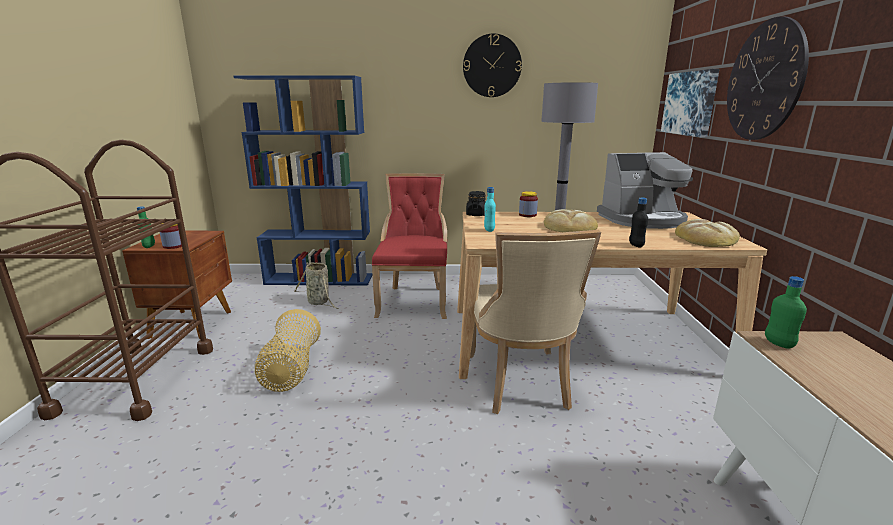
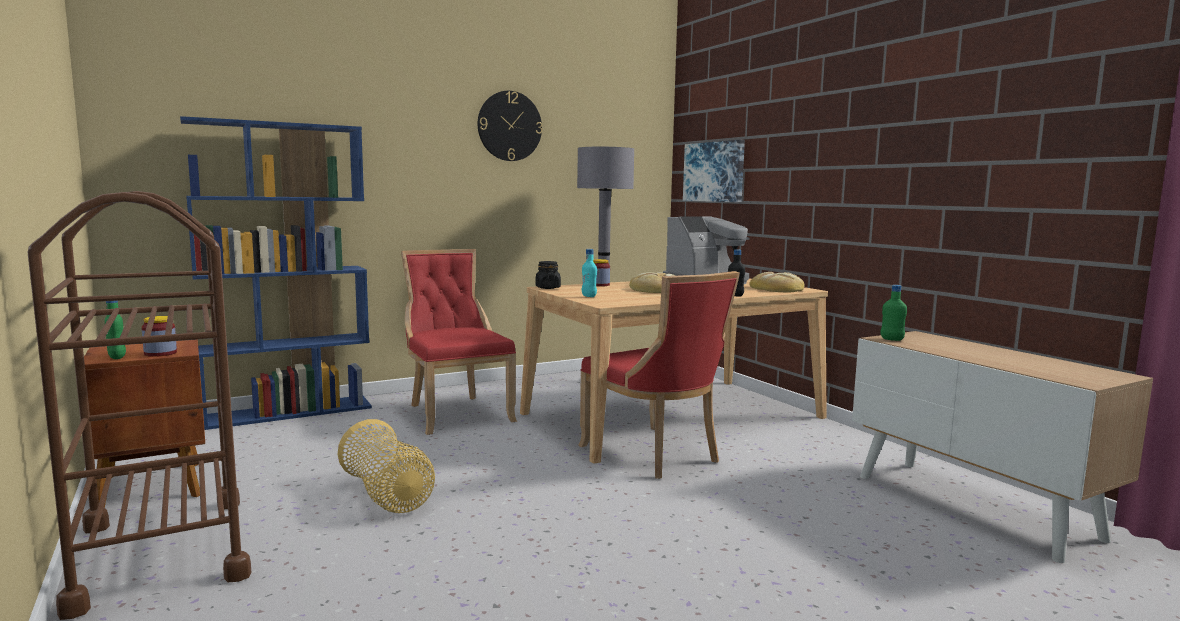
camera: 30 degrees left, 10 degrees down
(319, 302) = (327, 433): basket -> none
(520, 383) = (655, 454): beige chair -> red chair
(764, 81) = (795, 150): wall clock -> none

